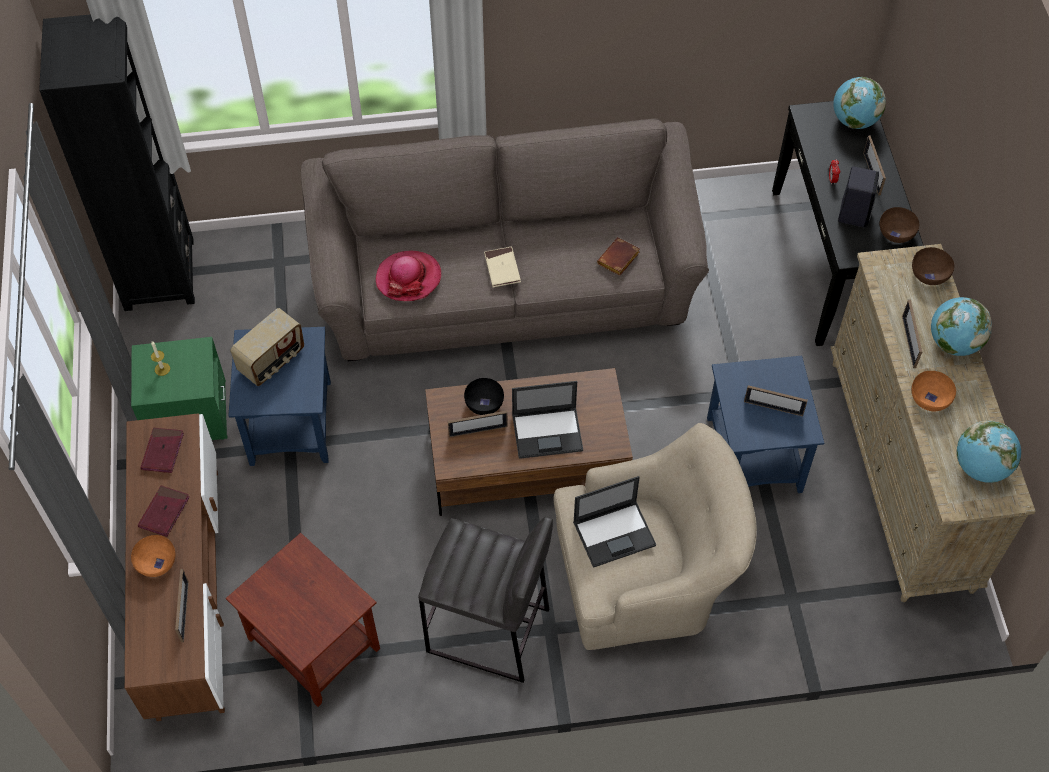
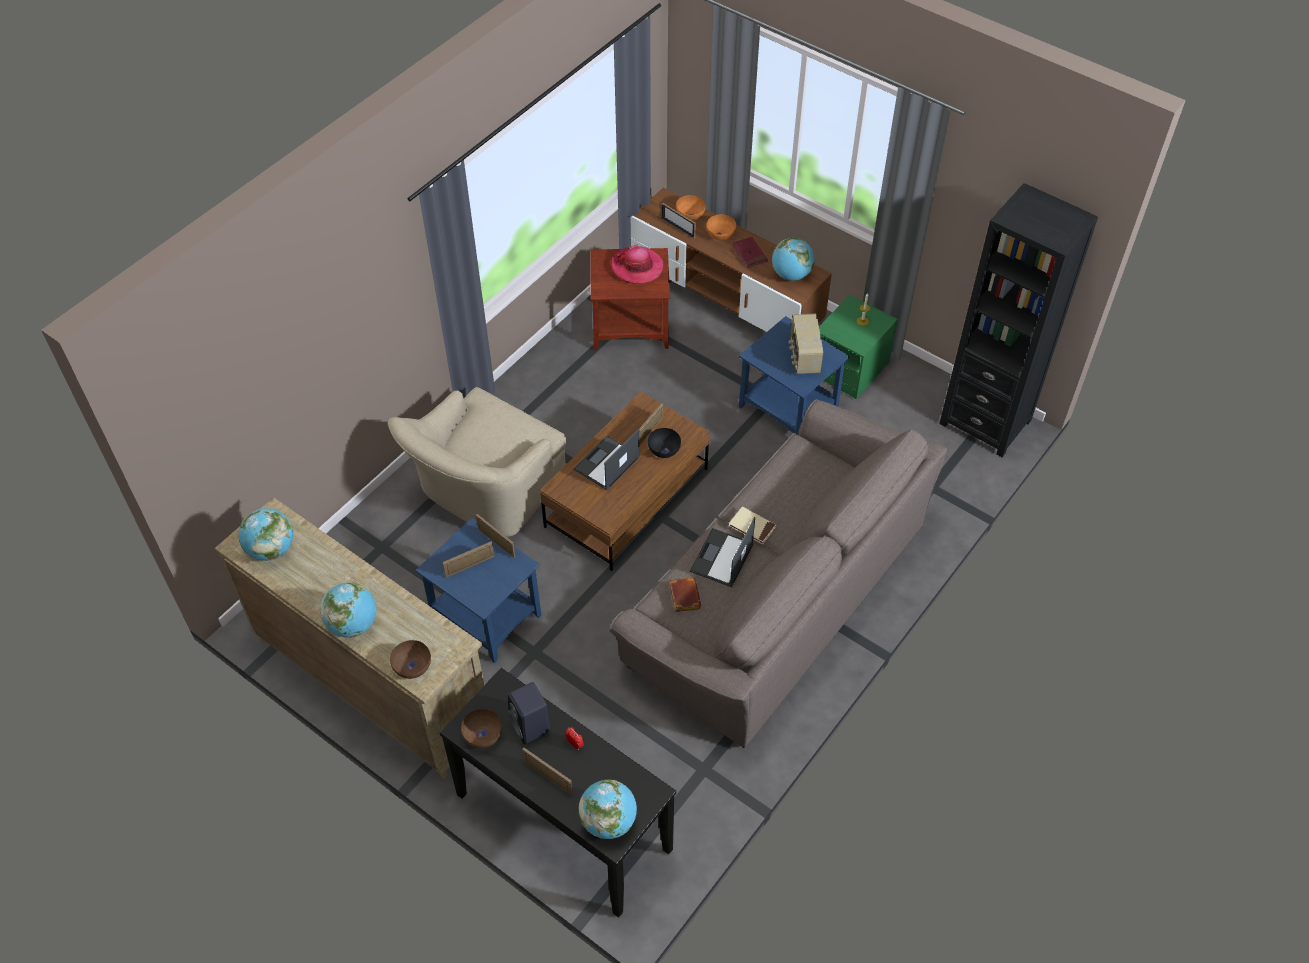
camera: 135 degrees right, 5 degrees down
(163, 451) = (791, 275): red book -> globe
(408, 278) = (800, 472): hat -> hat (637, 267)
(488, 632) = (545, 399): grey stool -> none
(615, 533) = (501, 432): laptop -> laptop (721, 559)
(908, 342) = (387, 600): picture frame -> picture frame (496, 542)
(929, 399) = (341, 569): orange bowl -> orange bowl (690, 214)

